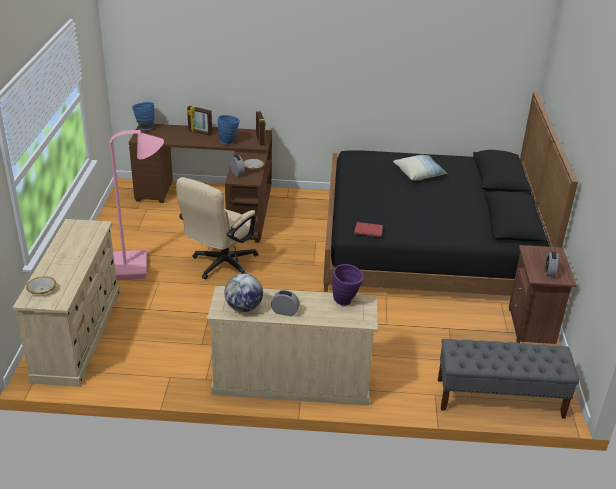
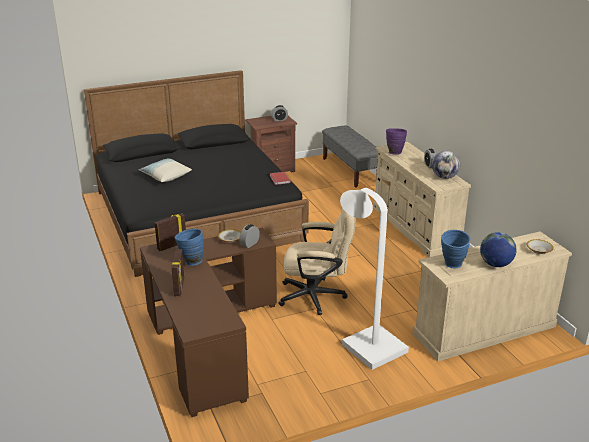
camera: 115 degrees left, 5 degrees down
(56, 254) = (495, 264): none -> globe
(134, 266) = (368, 343): pink floor lamp -> white floor lamp
(144, 128) = (196, 331): blue vase -> blue vase (452, 266)

